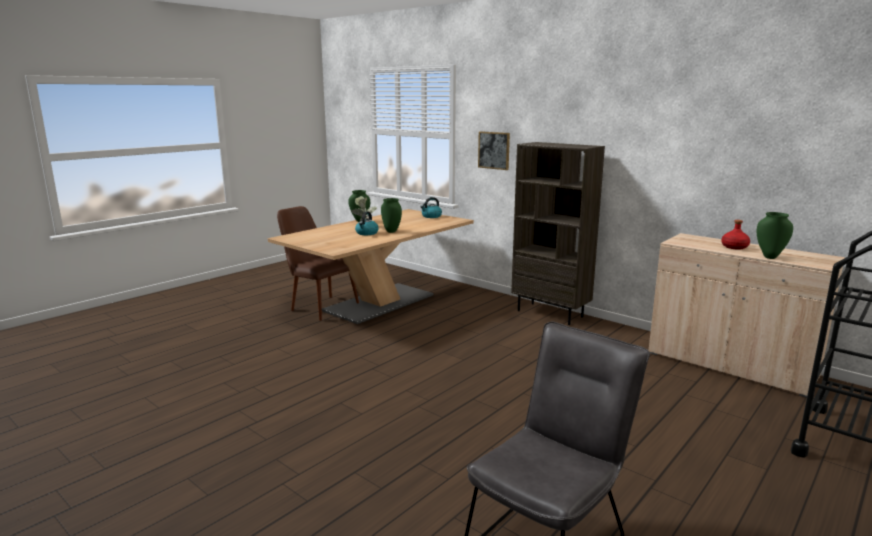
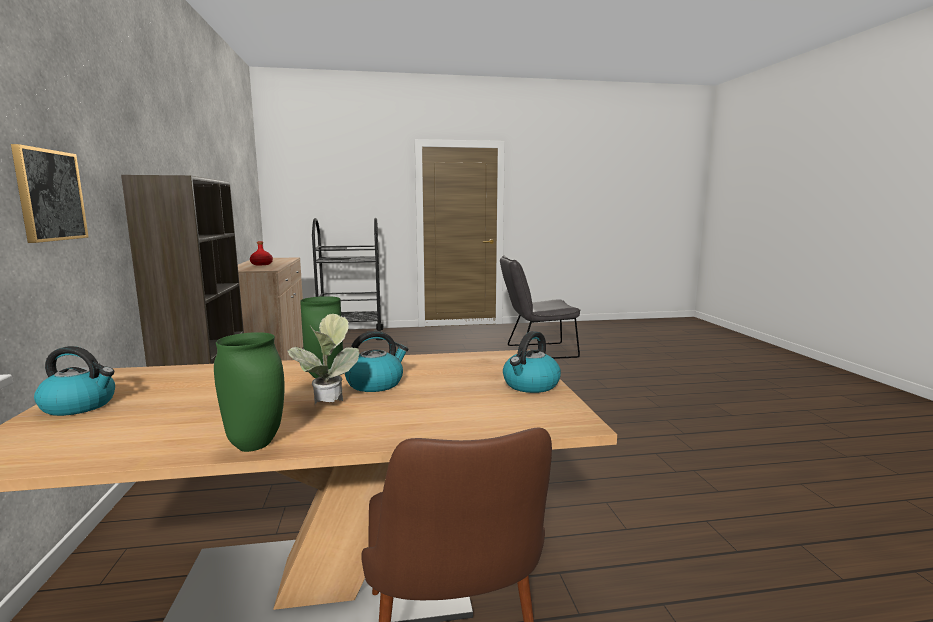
camera: 140 degrees left, 5 degrees down
(309, 243) = (530, 385): none -> kettle
(770, 257) = (283, 261): green vase -> none

